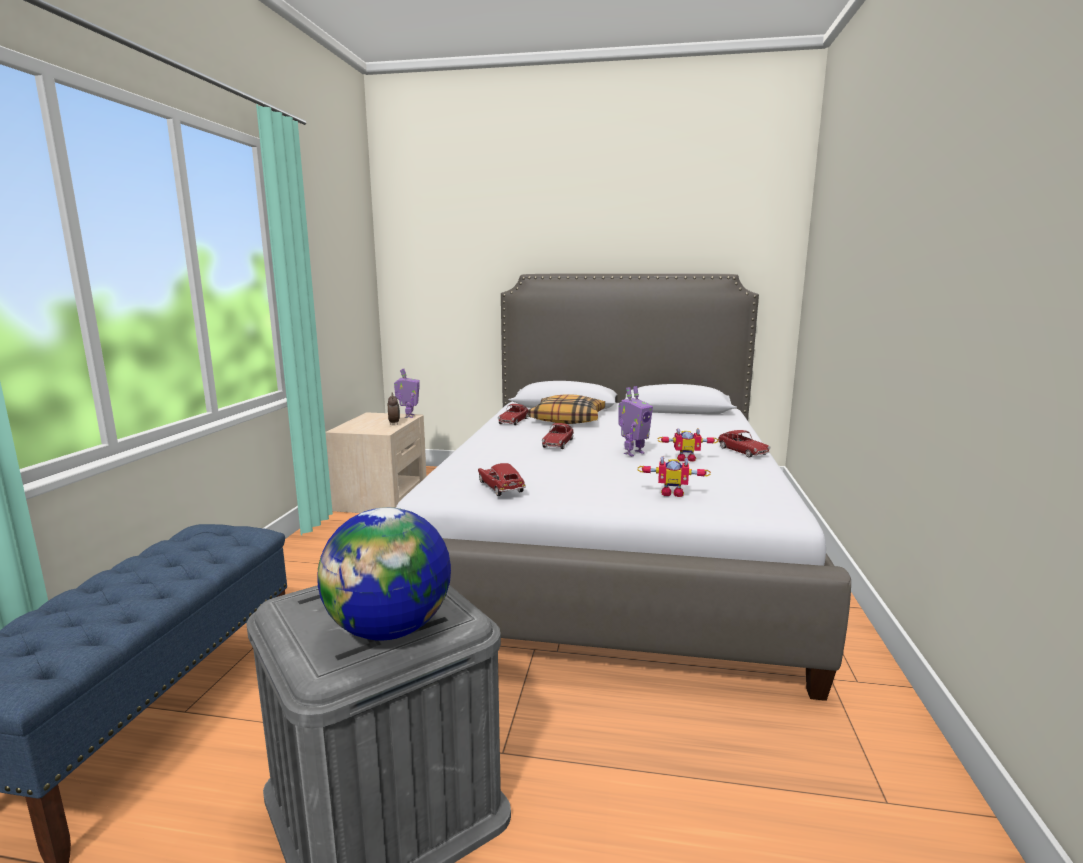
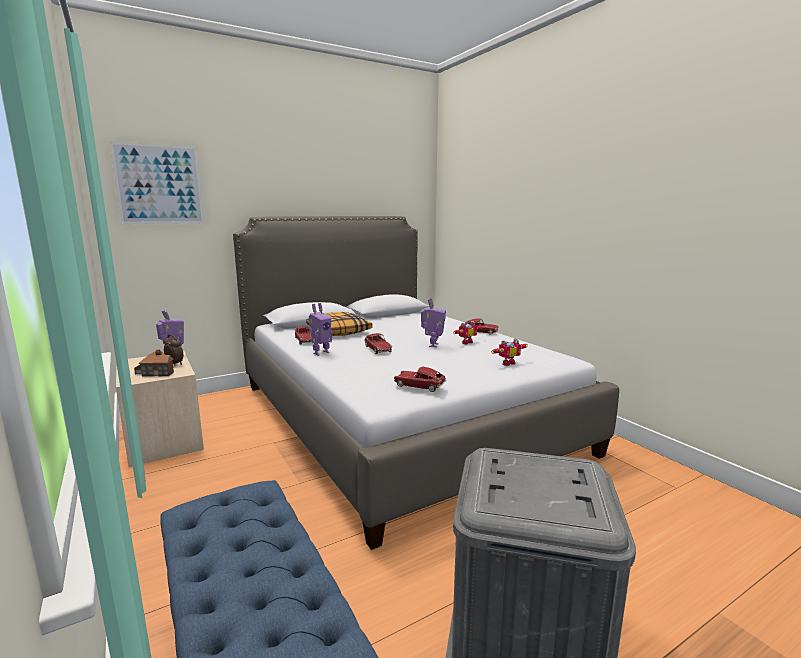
camera: 40 degrees left, 0 degrees up
(369, 427) = (156, 372): none -> toy house
(390, 630) = (577, 488): globe -> none
(437, 240) = (159, 184): none -> picture
(497, 435) = (320, 353): none -> toy robot

